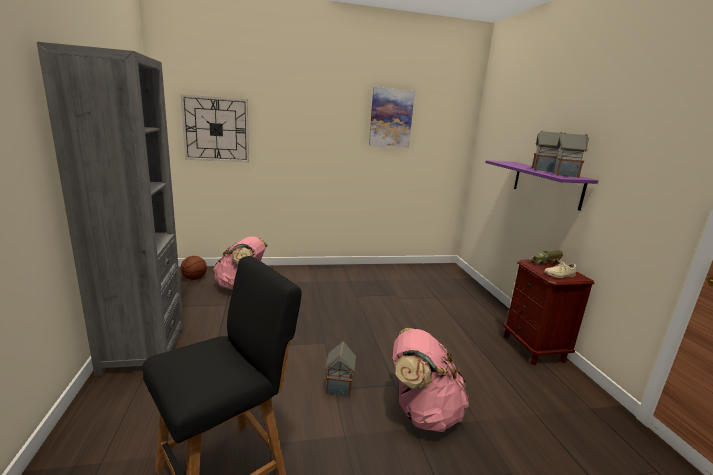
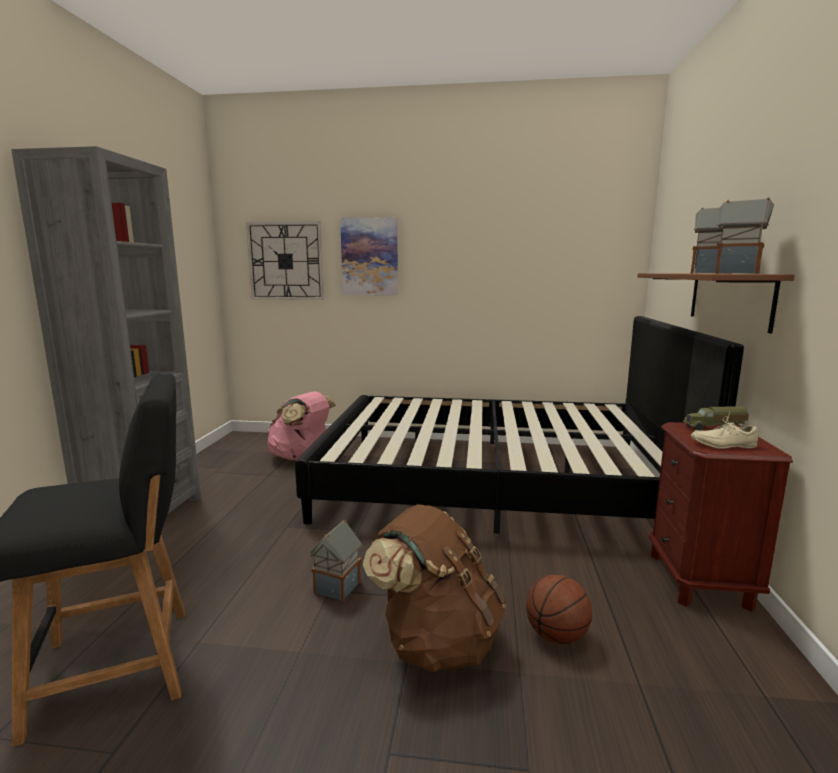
camera: 20 degrees right, 5 degrees down
(194, 279) = (254, 445): basketball -> basketball (556, 636)
(390, 295) = (493, 482): none -> black bed
(391, 118) = (510, 230): picture -> picture (370, 257)
(422, 411) = (437, 642): pink backpack -> brown backpack
(546, 184) = (729, 298): purple shelf -> brown shelf

